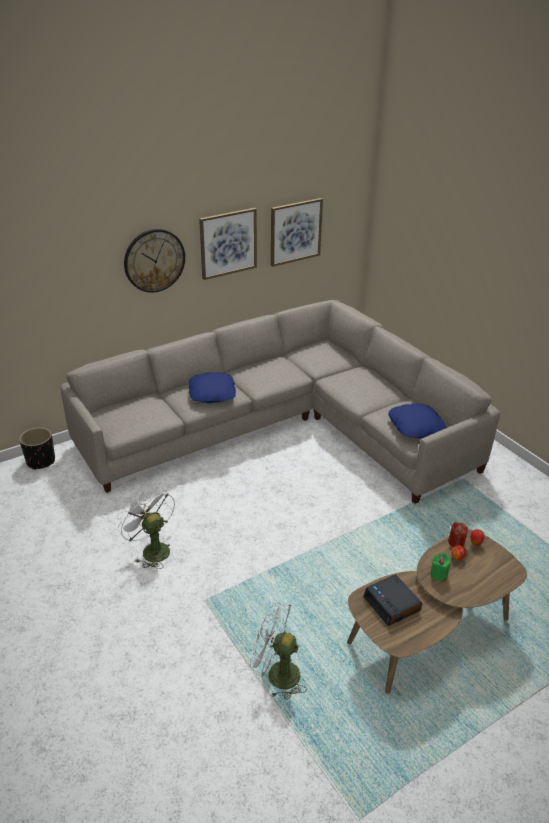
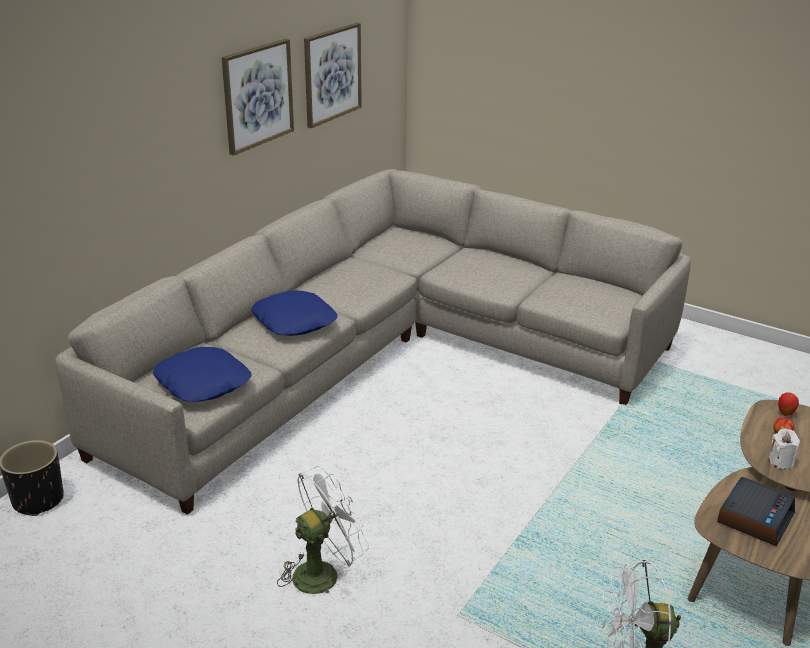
camera: 25 degrees left, 5 degrees down
(151, 549) = (323, 572): white fan -> white fan turned 120 degrees clockwise
(154, 260) = (168, 129): wall clock -> none
(392, 604) = (754, 517): alarm clock -> alarm clock turned 90 degrees counterclockwise
(416, 426) = (598, 299): blue pillow -> blue pillow (203, 382)
(438, 574) = (781, 462): green candle -> white candle
(456, 542) = (763, 418): red candle -> none

